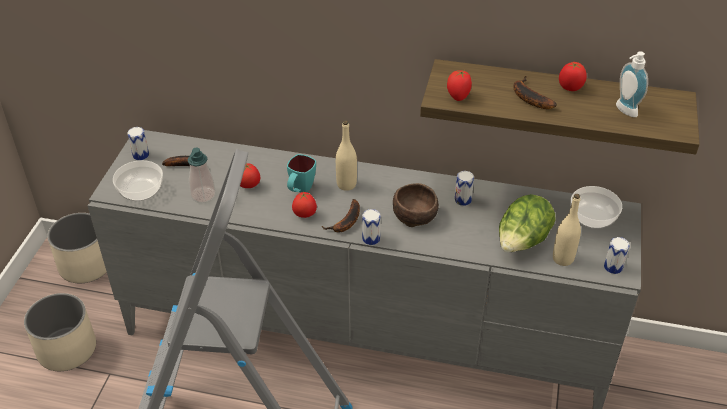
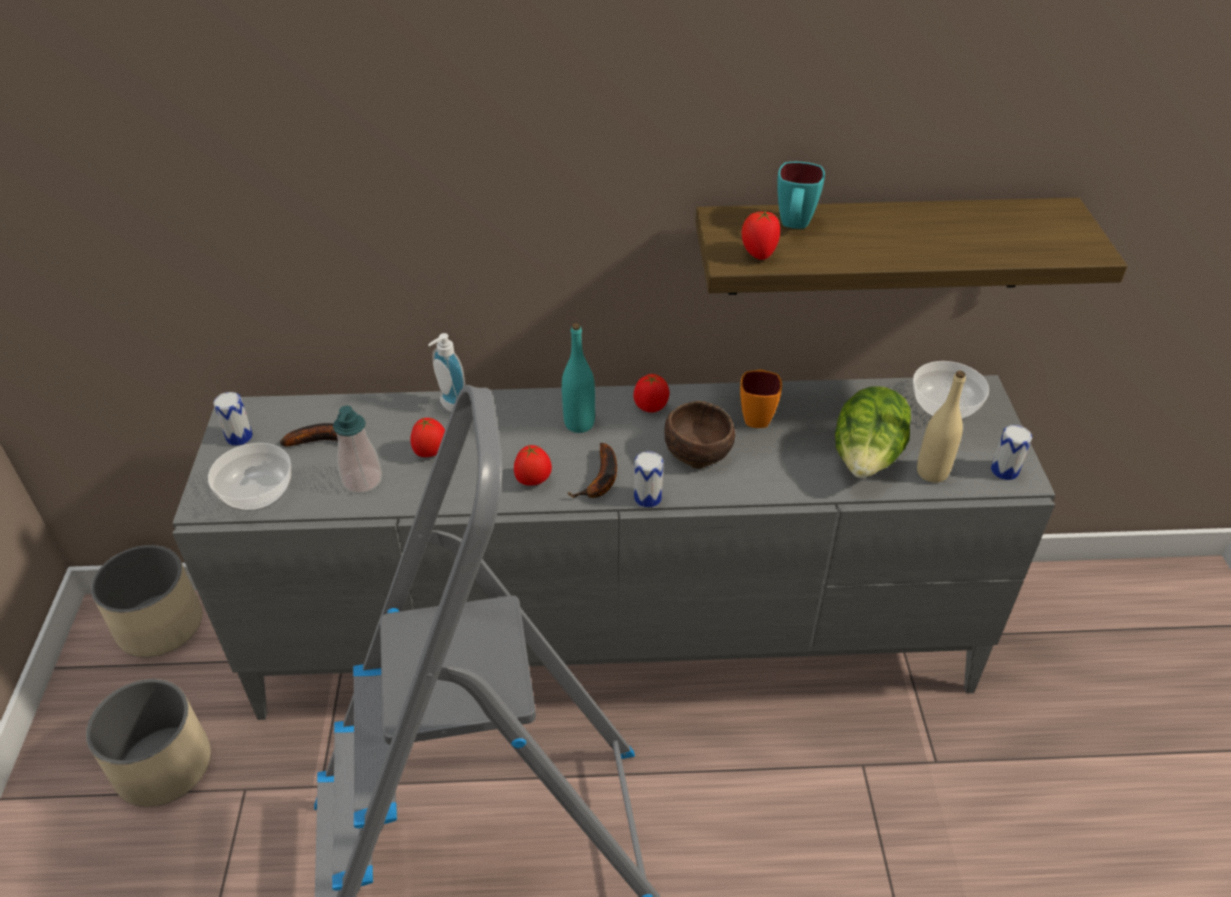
camera: 15 degrees left, 0 degrees up
(300, 190) = (512, 445): turquoise mug -> turquoise mug (794, 226)
(346, 184) = (579, 424): beige bottle -> turquoise bottle
(463, 200) = (757, 415): can -> orange mug
(528, 97) = (859, 239): banana -> none
(570, 88) = (910, 217): tomato -> tomato (651, 407)
(624, 111) = (1001, 237): soap dispenser -> soap dispenser (450, 407)

